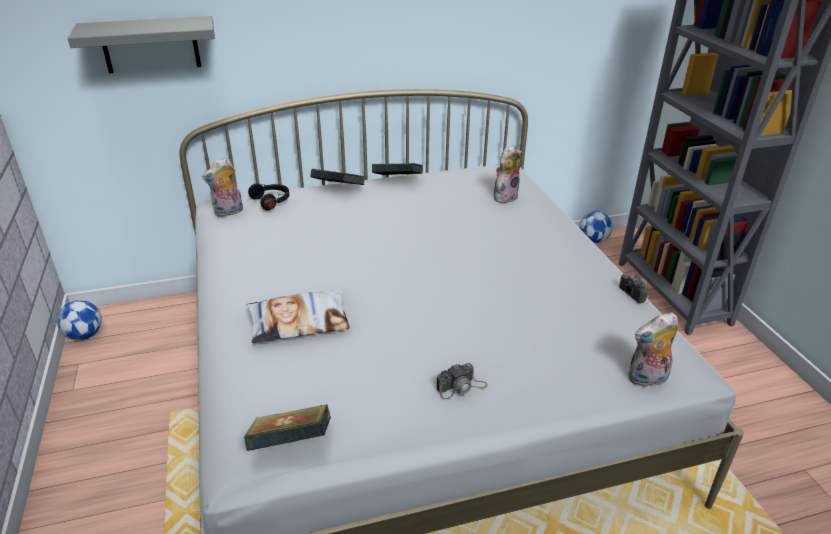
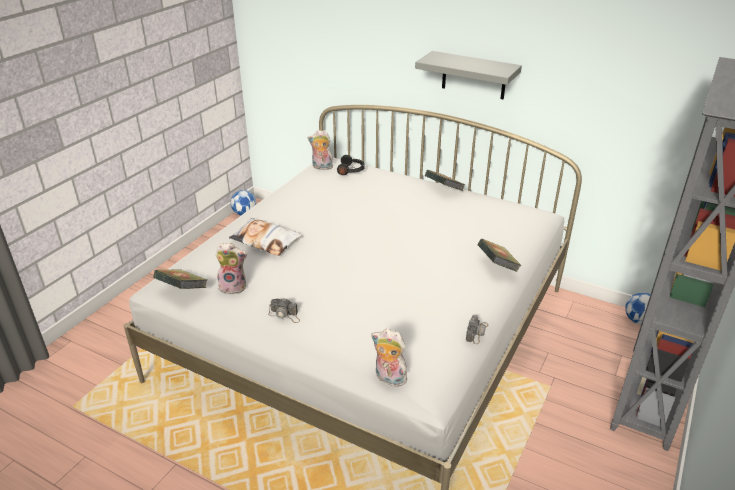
camera: 45 degrees right, 0 degrees up
(150, 44) = (316, 45): grey shelf -> grey shelf (474, 75)
(338, 190) = (399, 180): book -> book (497, 266)
(505, 196) = (499, 231): plush toy -> plush toy (234, 287)

